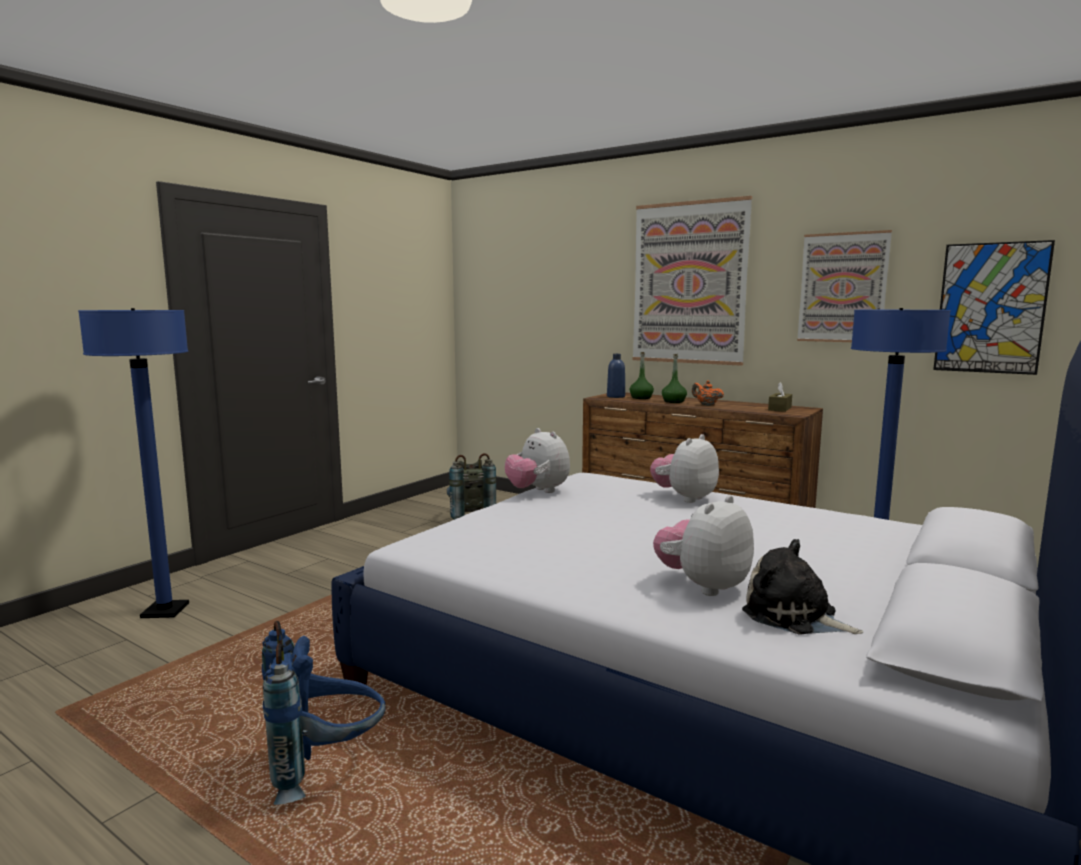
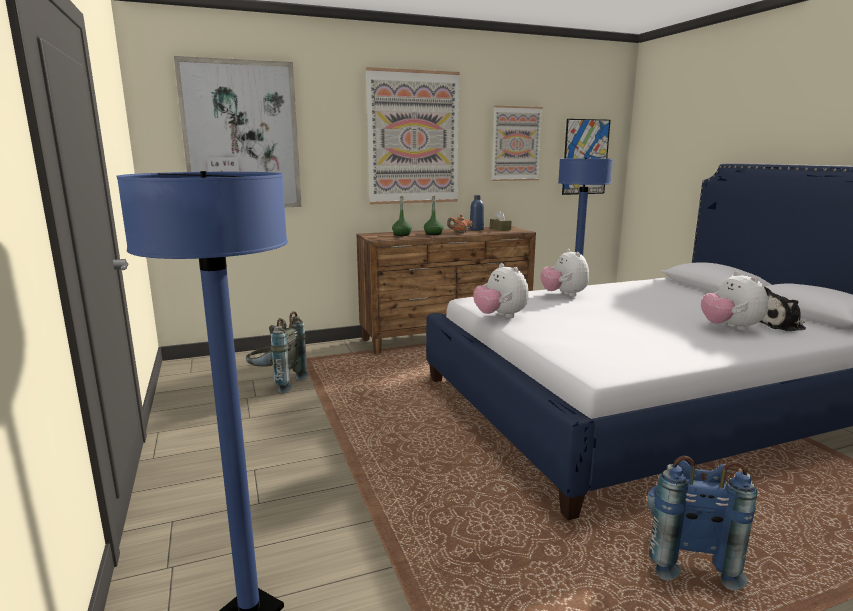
camera: 55 degrees left, 5 degrees up
(524, 286) = (241, 136): none -> picture
(538, 491) = (500, 316): plush toy -> plush toy turned 60 degrees clockwise
(616, 396) = (383, 236): blue bottle -> blue bottle (476, 229)

